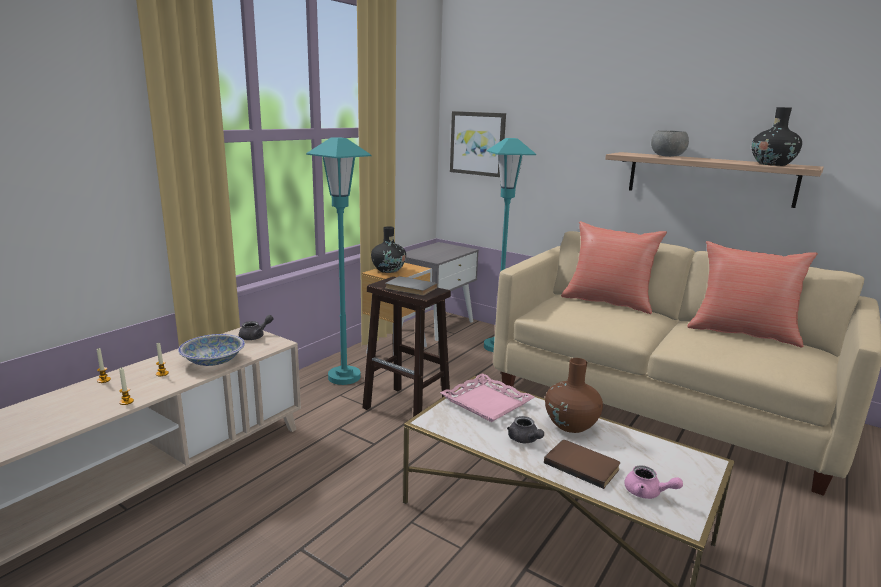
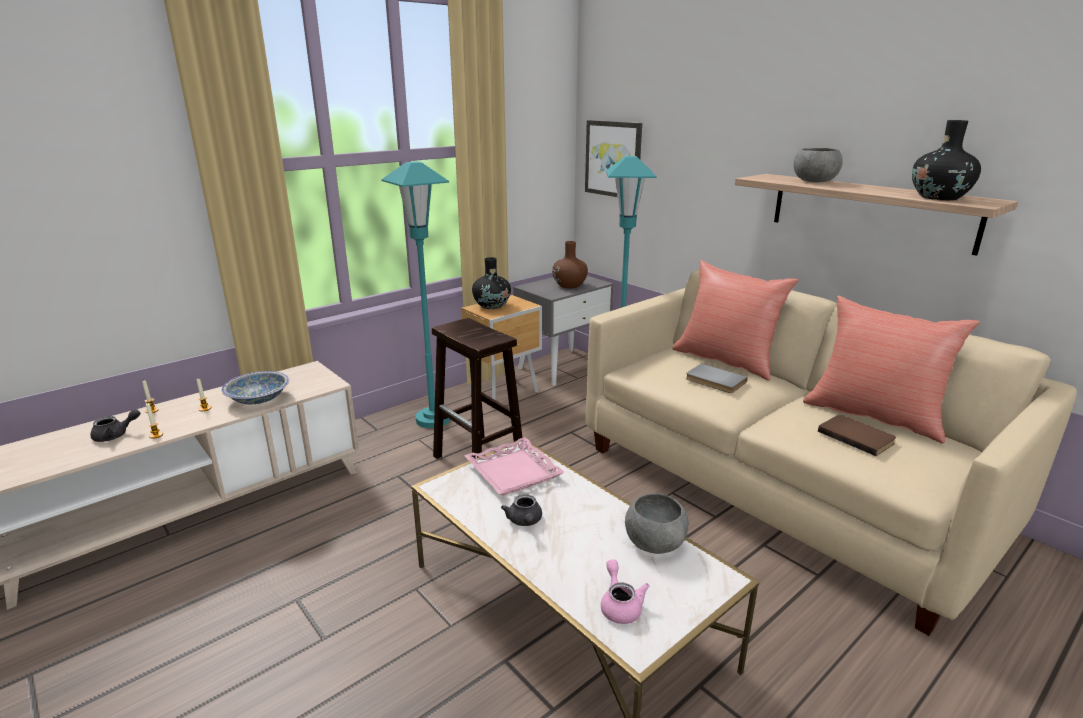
camera: 15 degrees right, 5 degrees up
(255, 336) = (315, 374): grey teapot -> grey teapot (115, 435)
(410, 288) = (473, 334): grey book -> grey book (714, 381)
(571, 424) = (590, 510): brown vase -> brown vase (569, 285)
(582, 464) = (569, 560): brown book -> brown book (857, 436)
(639, 443) = (654, 543): none -> grey bowl
(647, 493) = (620, 605): pink teapot -> pink teapot turned 150 degrees counterclockwise

